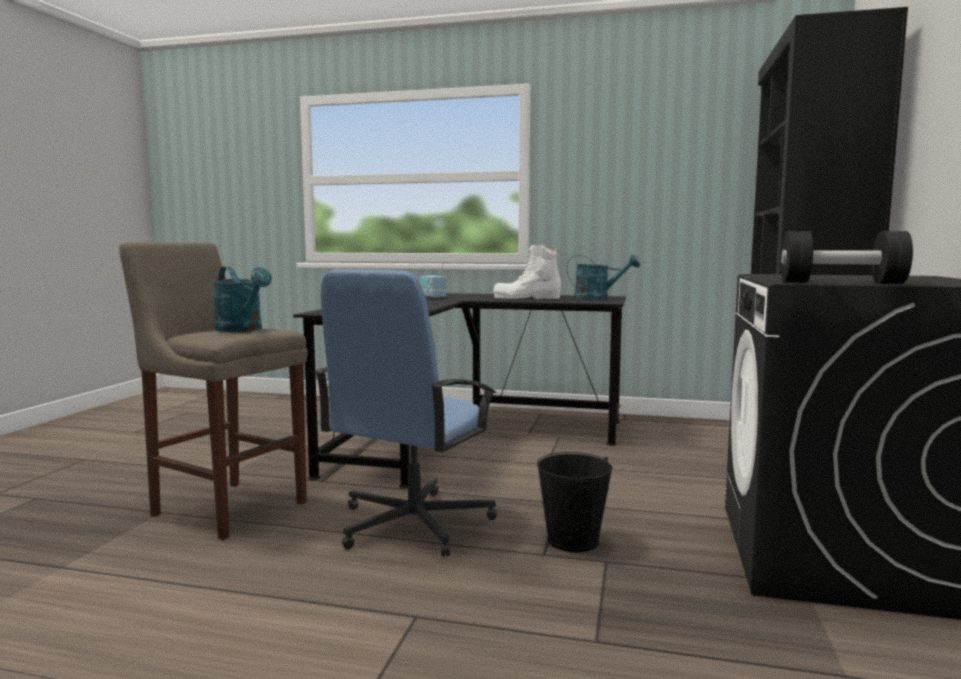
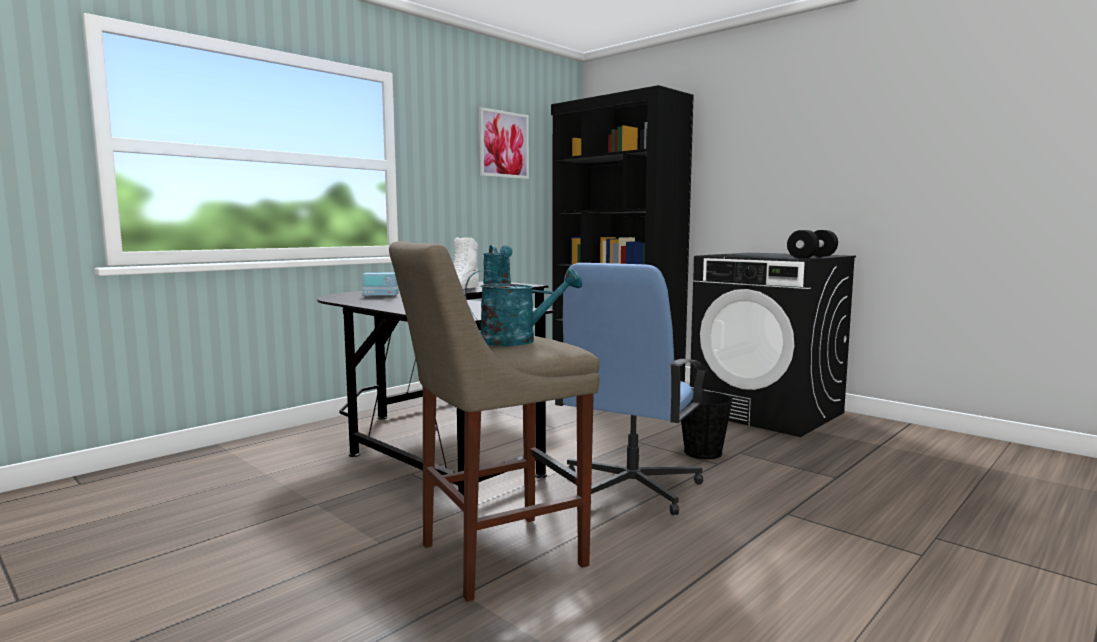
camera: 60 degrees left, 0 degrees up
(412, 524) = (630, 488): blue office chair -> blue office chair turned 60 degrees clockwise
(598, 298) = (498, 283): turquoise watering can -> turquoise watering can turned 120 degrees clockwise
(681, 135) = (503, 144): none -> picture

